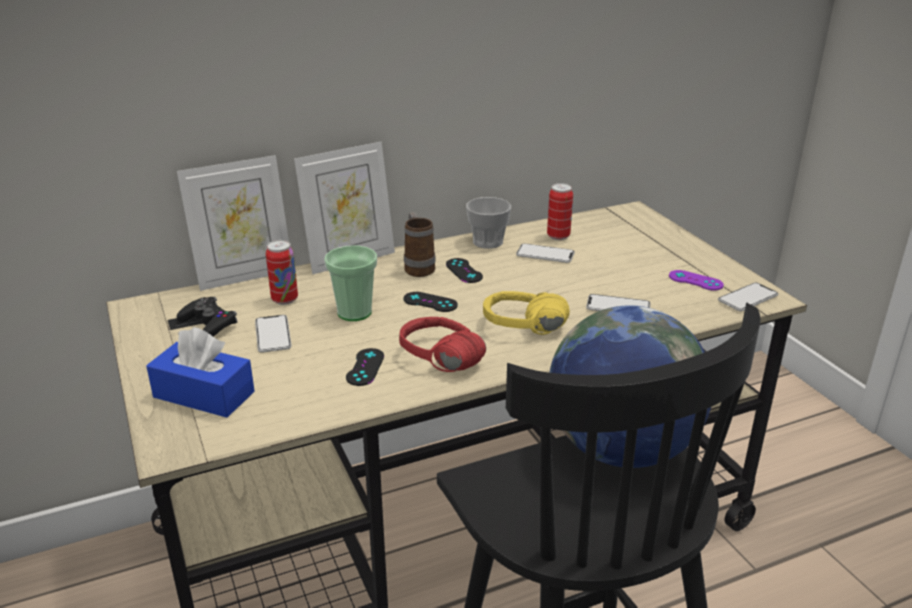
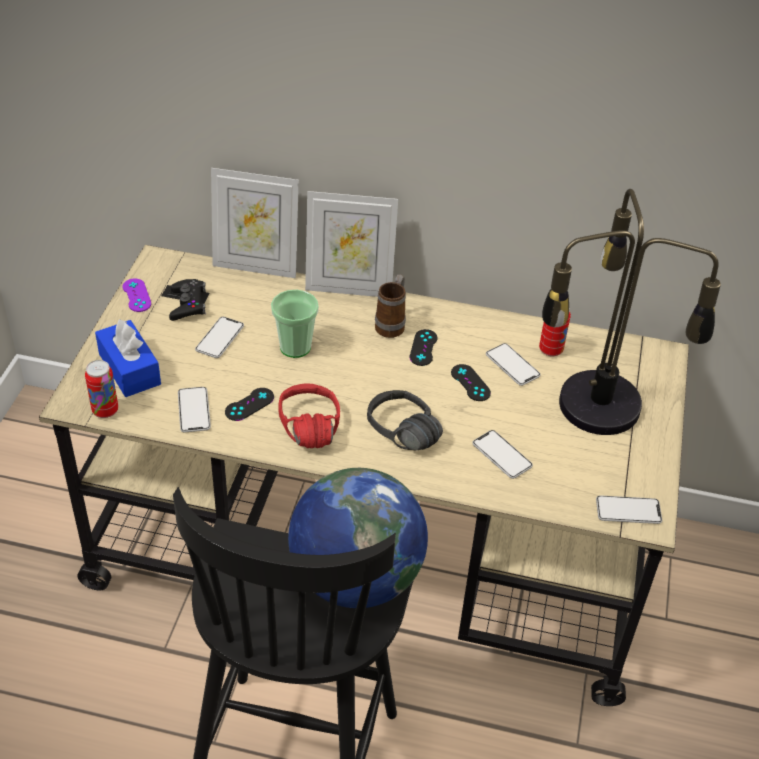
camera: 35 degrees right, 15 degrees up
(284, 299) = (260, 307): can -> can (105, 410)
(315, 395) = (194, 410): none -> phone
(430, 302) = (360, 367): black game controller -> black game controller (470, 383)
(487, 242) = (481, 325): cup -> none
(523, 332) = (395, 437): yellow headphones -> black headphones
(636, 251) = (599, 404): none -> table lamp
(695, 280) = (608, 466): purple game controller -> purple game controller (136, 295)

